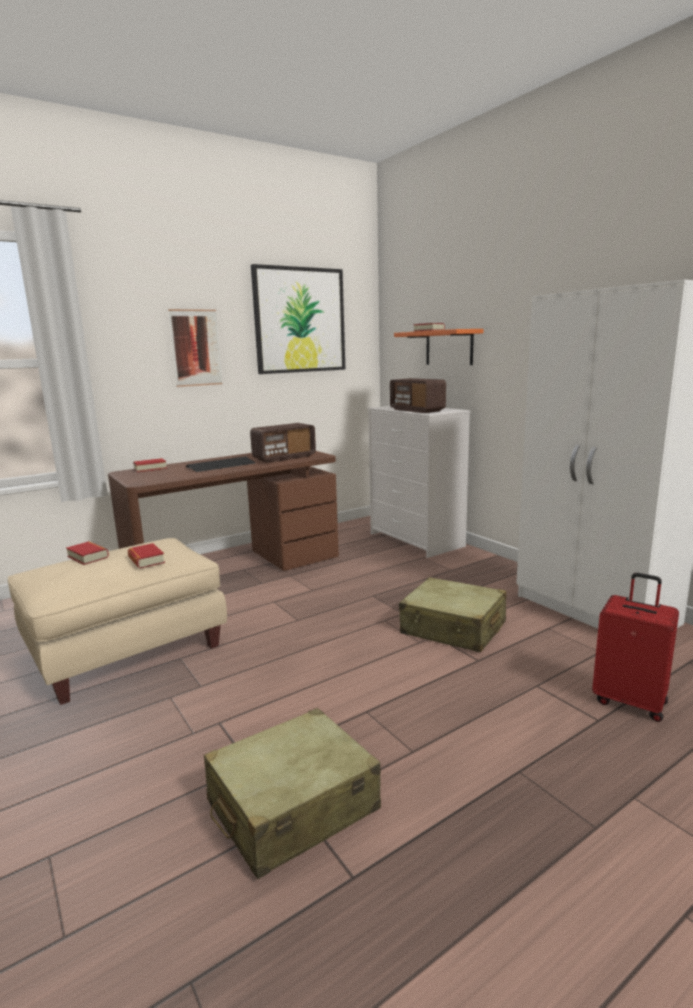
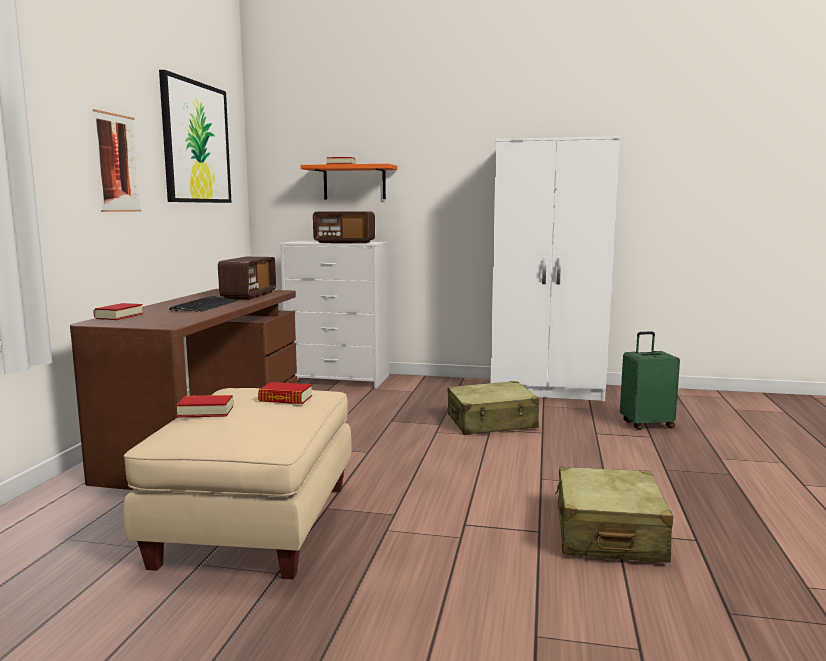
camera: 45 degrees left, 5 degrees down
(630, 701) = (646, 424): red suitcase -> green suitcase

